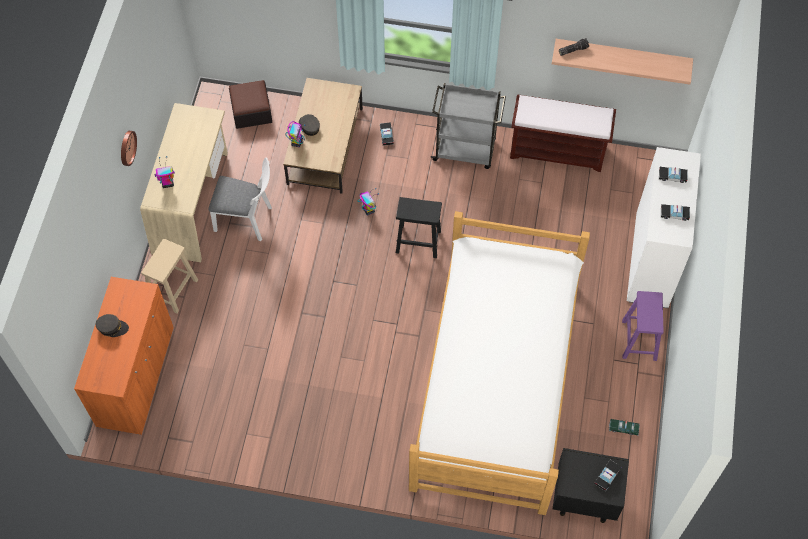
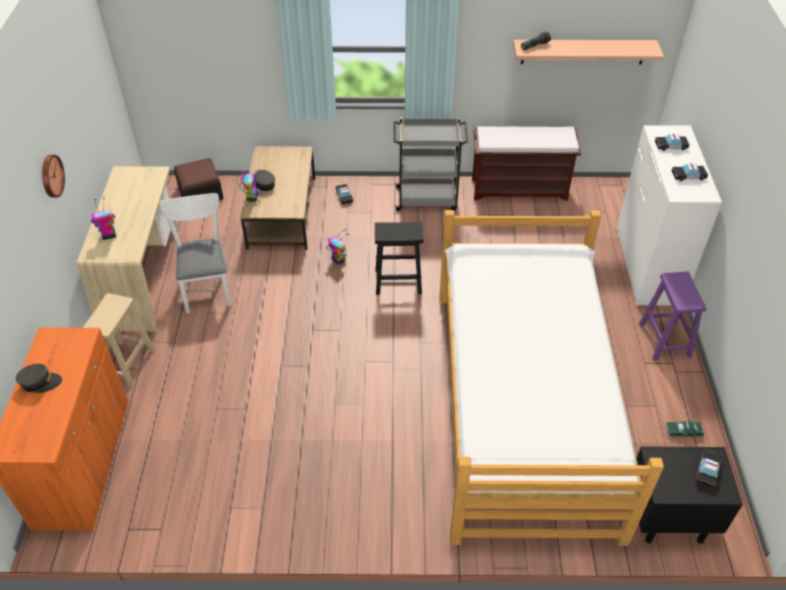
camera: 10 degrees left, 15 degrees down
(247, 220) = (207, 285): white chair -> white chair turned 105 degrees counterclockwise

